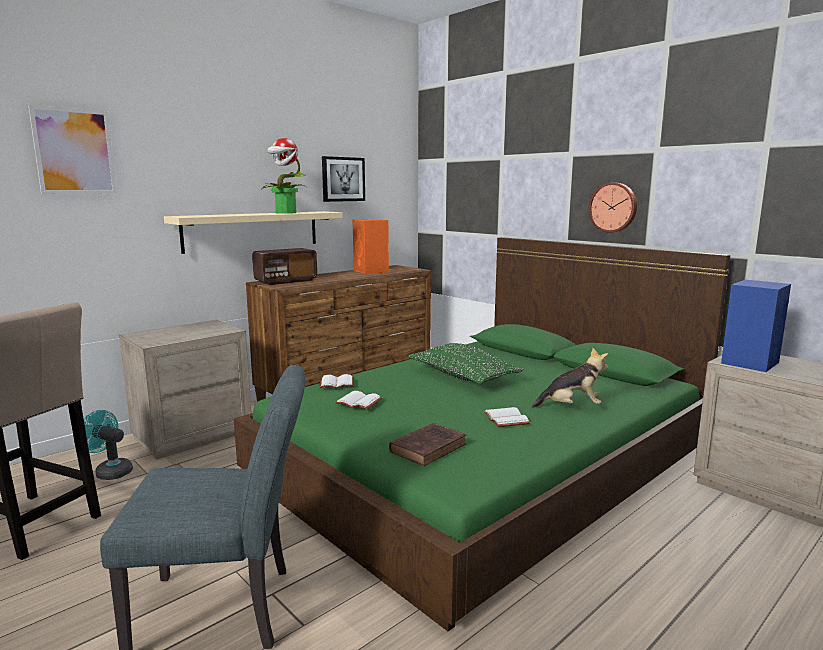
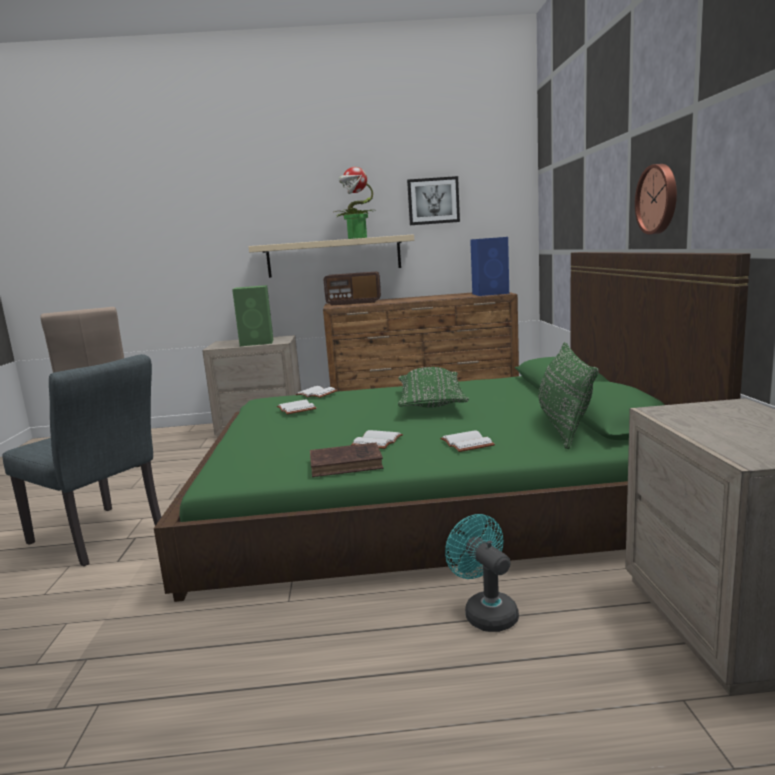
camera: 40 degrees right, 0 degrees up
(74, 151) = (186, 199): picture -> none
(110, 471) = (184, 442): turquoise fan -> turquoise fan (485, 612)
(198, 332) = (258, 342): none -> green speaker
(371, 271) = (454, 295): orange speaker -> none
(429, 447) = (265, 449): brown book -> brown book (348, 464)
(571, 407) = (465, 443): plush toy -> white book
(598, 381) = (564, 426): none -> green pillow
(750, 362) = (694, 416): blue speaker -> blue speaker (491, 293)

